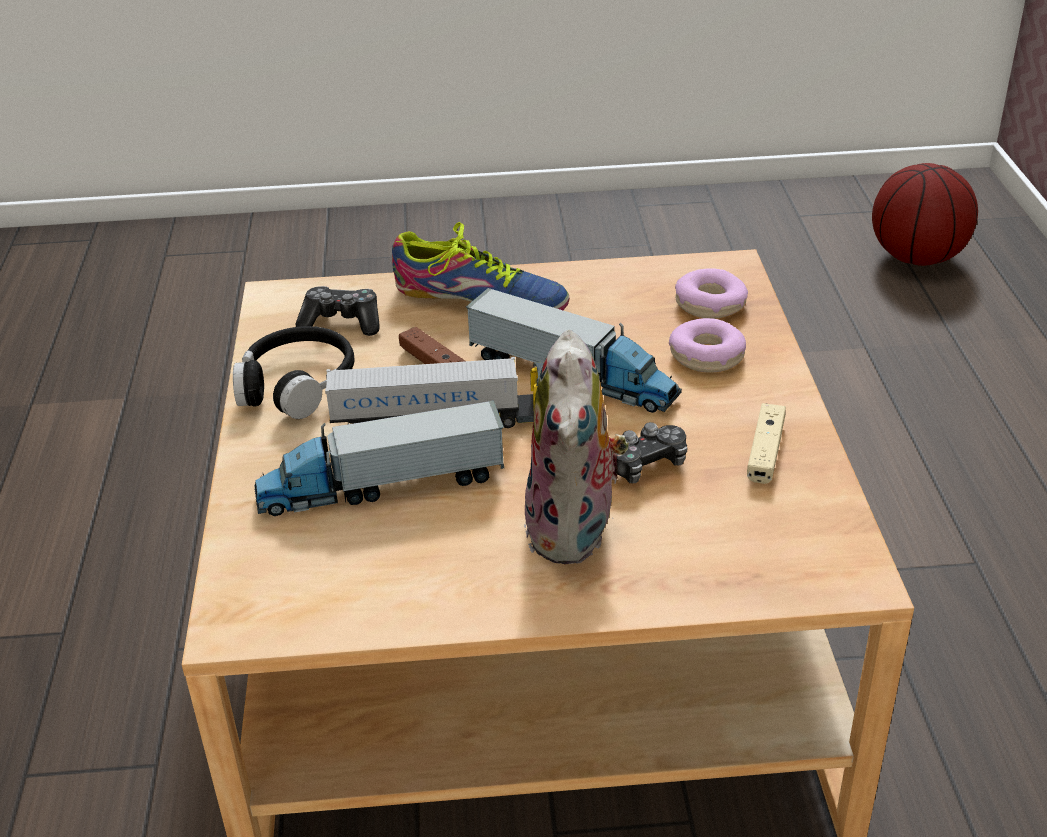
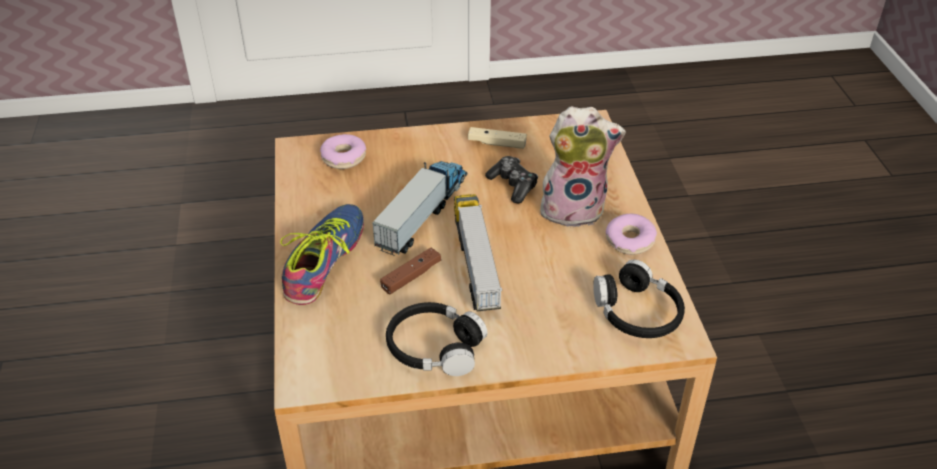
camera: 95 degrees left, 5 degrees up
(305, 580) = (637, 312): none -> black headphones
(342, 322) = (349, 333): game controller -> none
(381, 485) = (545, 290): toy truck -> none
(706, 356) = (403, 160): donut -> donut (629, 240)
(915, 258) = (74, 169): basketball -> none

